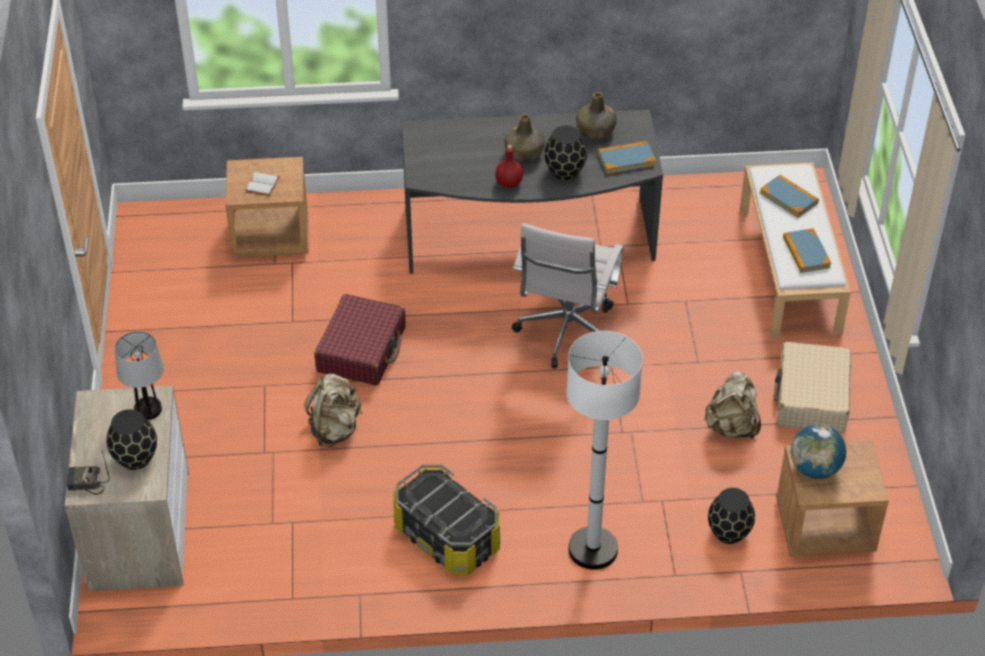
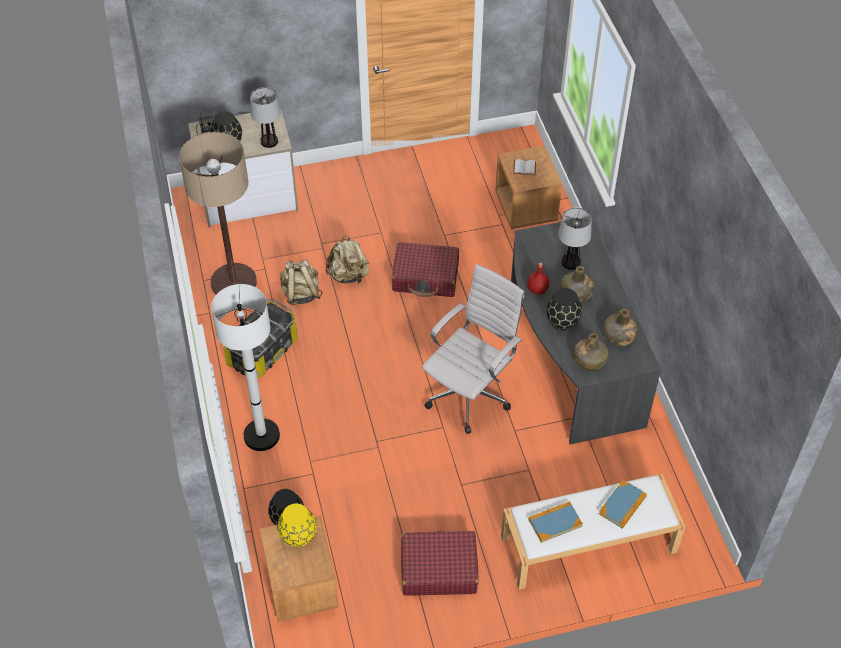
camera: 80 degrees right, 5 degrees up
(307, 561) = (234, 282): none -> floor lamp
(473, 149) = (570, 263): none -> table lamp
(566, 334) = (470, 394): white office chair -> white office chair turned 120 degrees clockwise
(626, 159) = (589, 360): book -> green bottle
(731, 426) = (395, 513): beige backpack -> beige backpack (301, 294)
(811, 398) = (438, 569): beige suitcase -> red suitcase
(815, 469) = (298, 537): globe -> yellow vase

